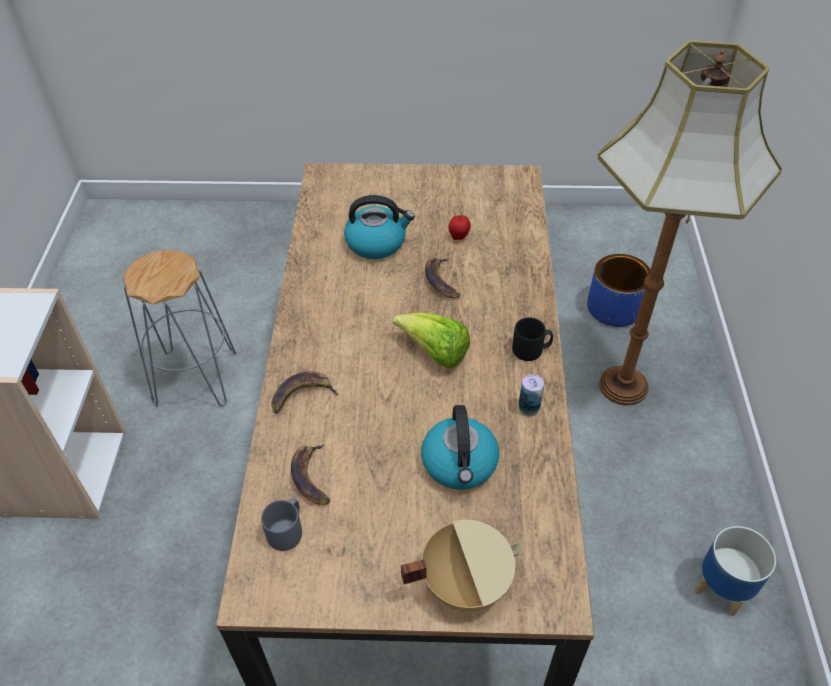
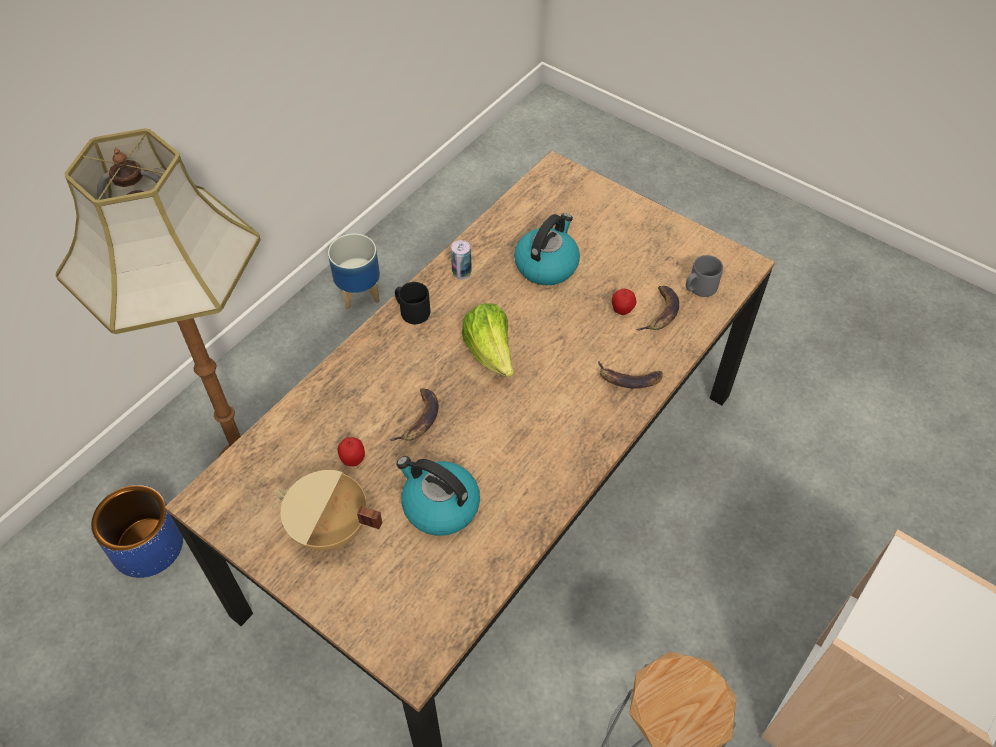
camera: 145 degrees left, 5 degrees up
(350, 457) = (622, 311): none -> apple
(464, 581) = (602, 205): beige cooking pot -> beige cooking pot (329, 529)

